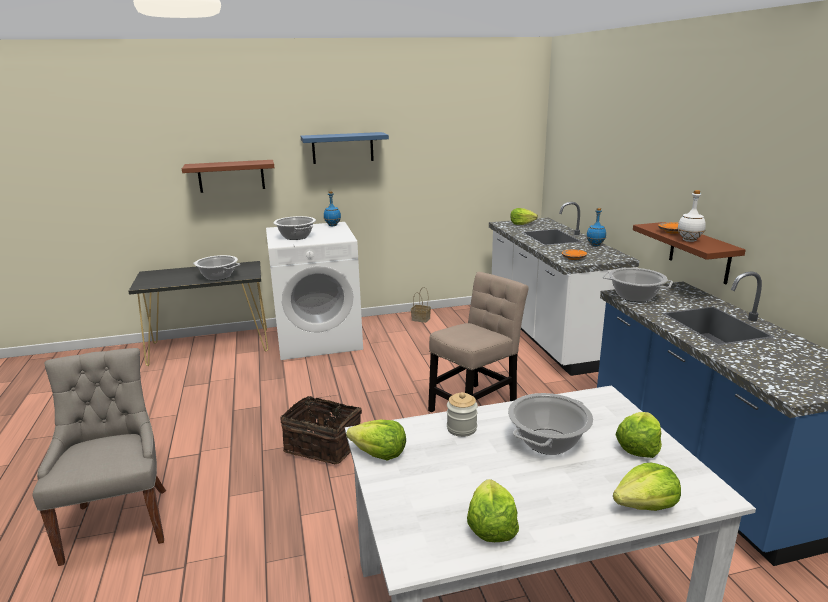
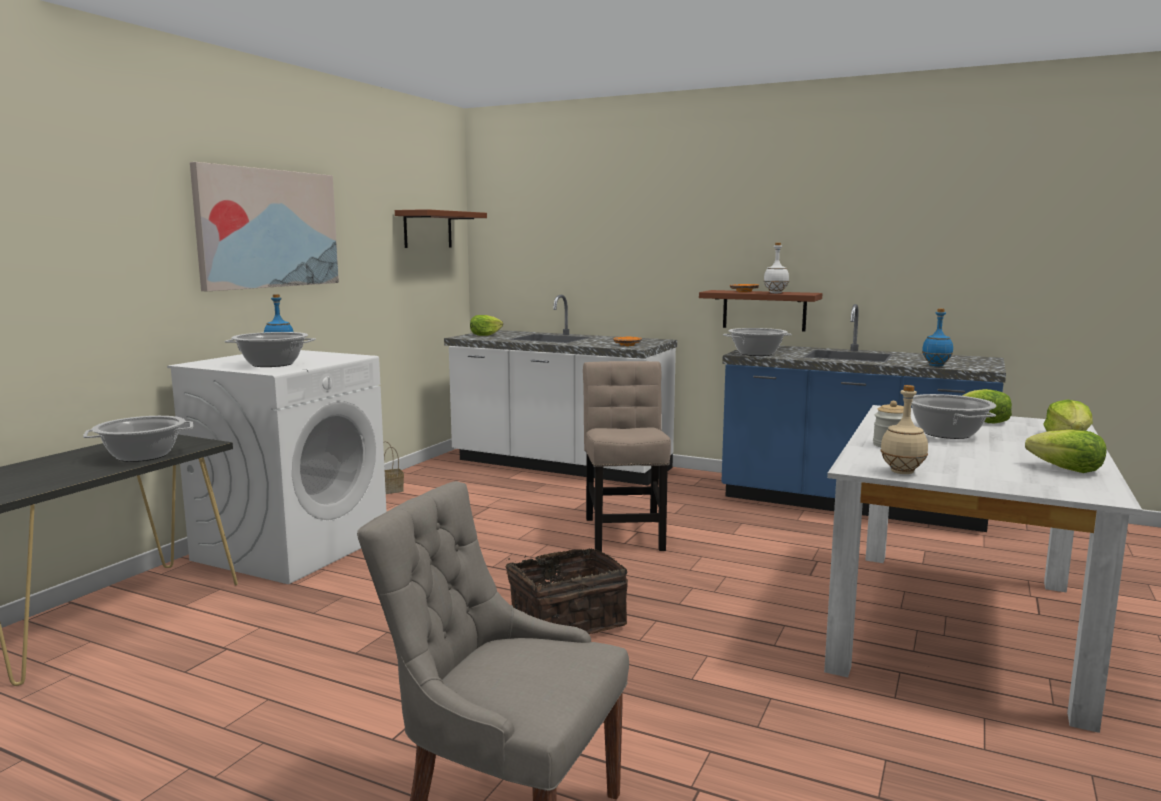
camera: 50 degrees left, 10 degrees down
(231, 176) = (101, 269): brown shelf -> brown shelf (428, 229)
(342, 148) = (268, 228): blue shelf -> picture
(379, 453) = (903, 472): lettuce -> beige bottle
(595, 245) = (610, 337): blue bottle -> blue bottle (936, 365)

